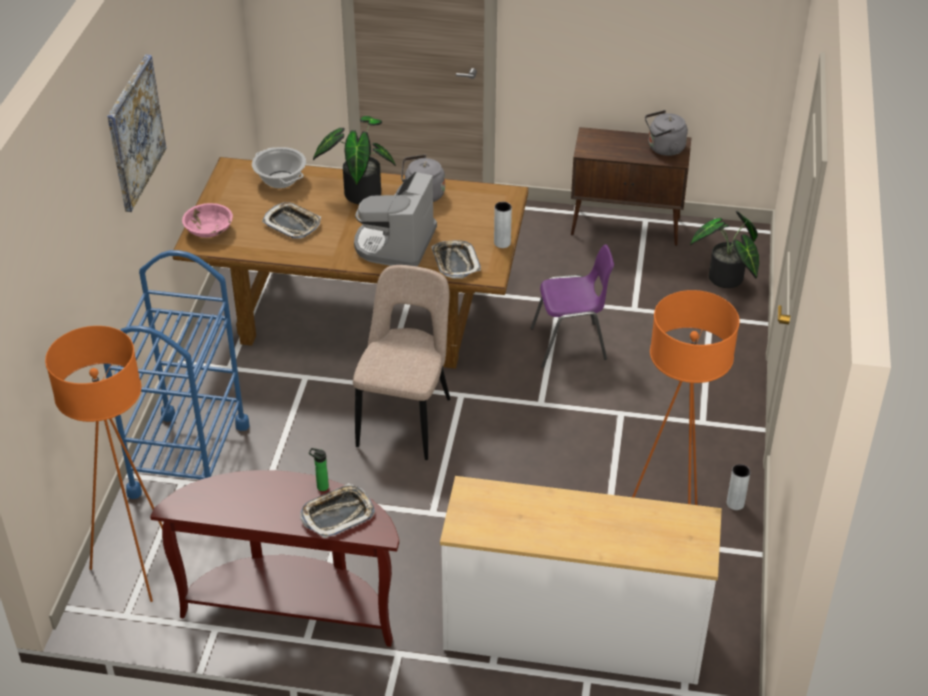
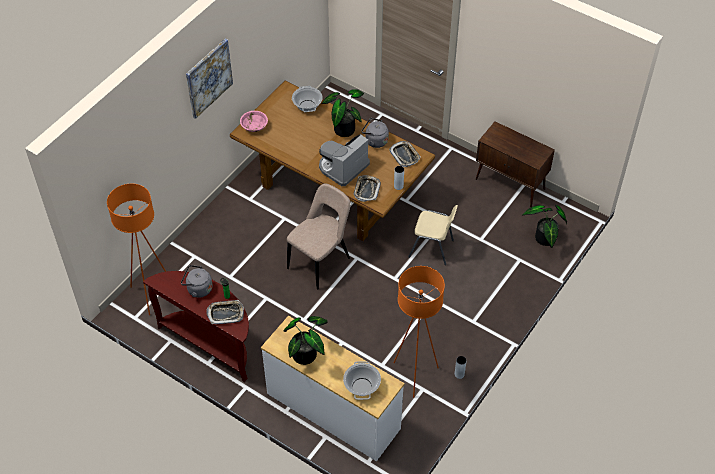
camera: 25 degrees right, 10 degrees up
(189, 459) = (204, 245): blue cart -> none
(292, 224) = (298, 136): tray -> tray (405, 155)
(529, 522) = (307, 353): none -> potted plant
(570, 344) = (432, 249): purple chair -> beige chair
(656, 538) = (361, 386): none -> cooking pot
(663, 148) = (533, 152): grey kettle -> grey kettle (198, 289)

